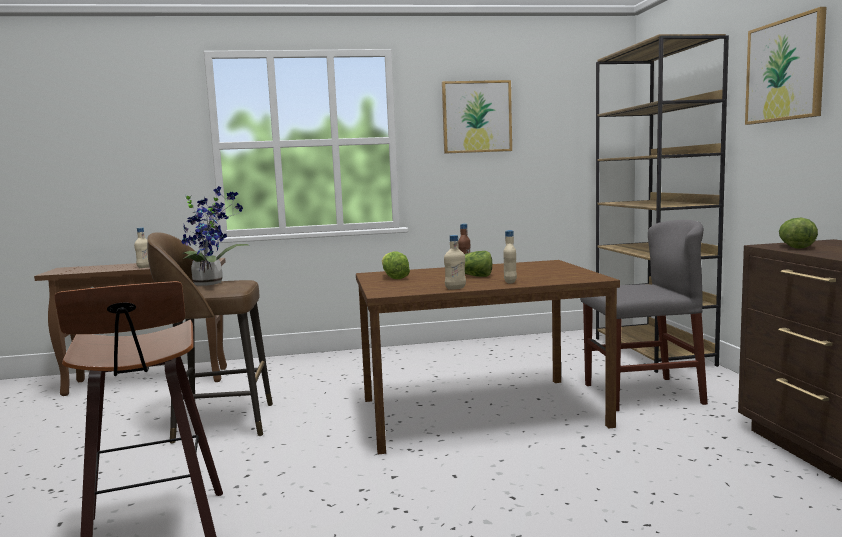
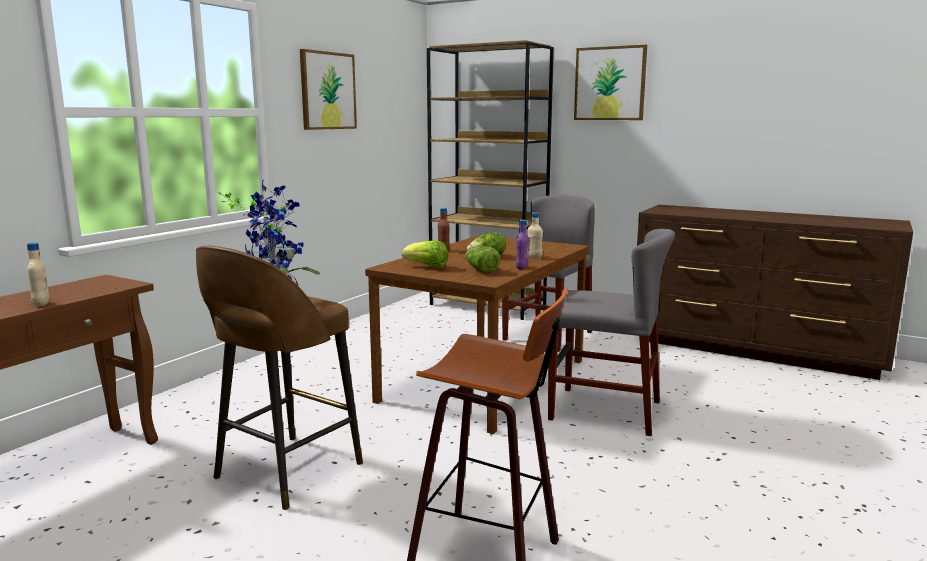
camera: 50 degrees left, 5 degrees up
(455, 288) = (521, 268): beige bottle -> purple bottle
(515, 478) = (604, 410): none -> grey chair
(795, 246) = (668, 211): lettuce -> lettuce (480, 270)

